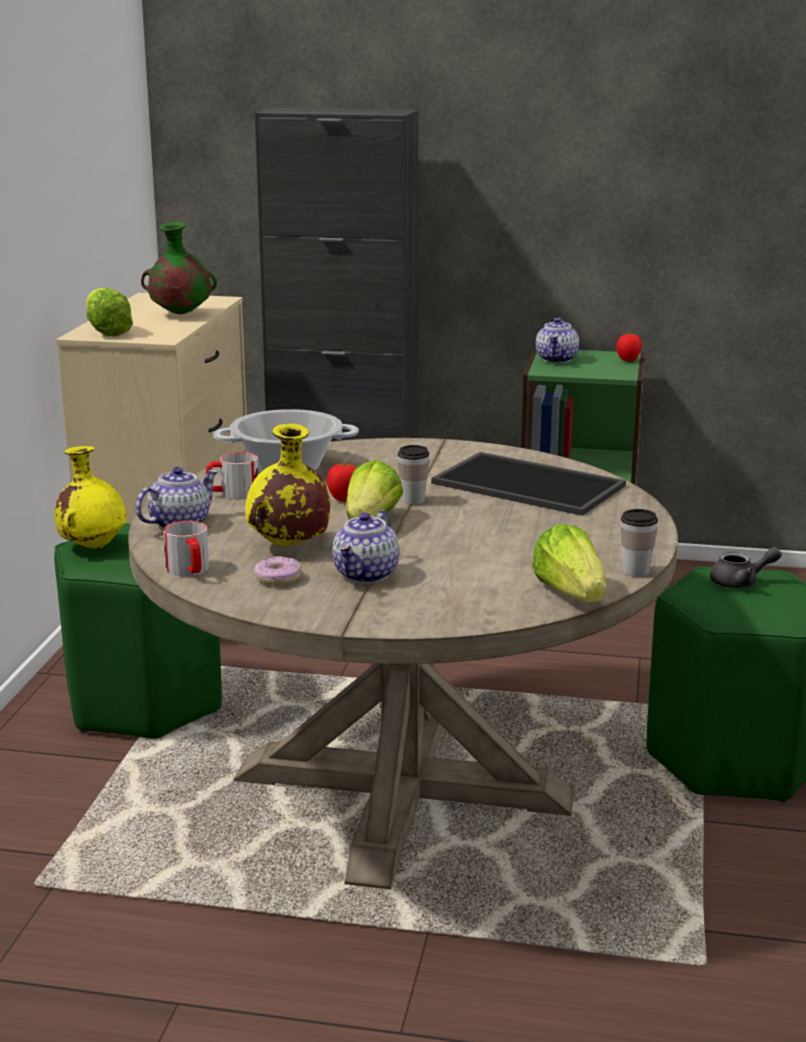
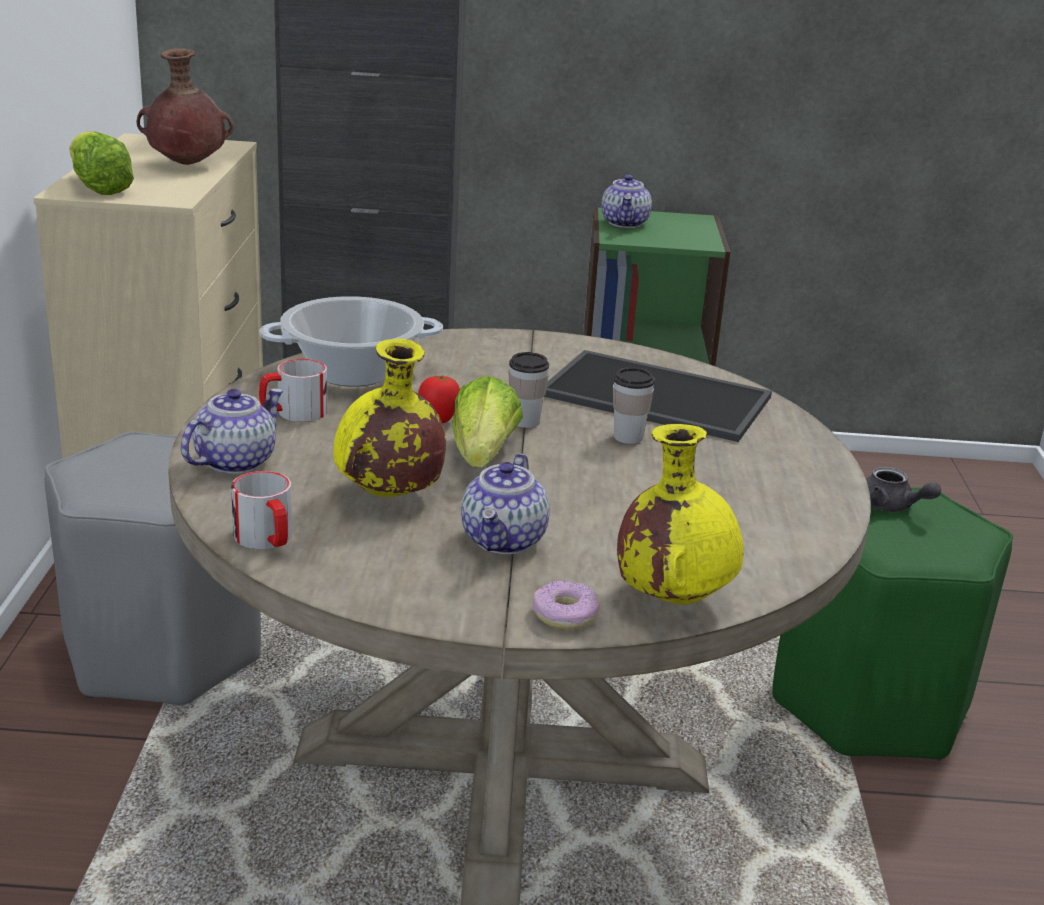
camera: 10 degrees left, 5 degrees up
(93, 546) = (97, 468): yellow vase -> yellow vase (673, 598)
(145, 702) = (164, 651): green stool -> grey stool
(180, 315) = (186, 165): green vase -> brown vase
(277, 578) = (389, 549): donut -> donut (564, 615)
(571, 594) = (774, 566): lettuce -> none
(628, 361) = (705, 226): tomato -> none
(635, 571) = (837, 527): cup -> cup (628, 437)
(741, 583) = (891, 507): grey teapot -> grey teapot turned 60 degrees clockwise

